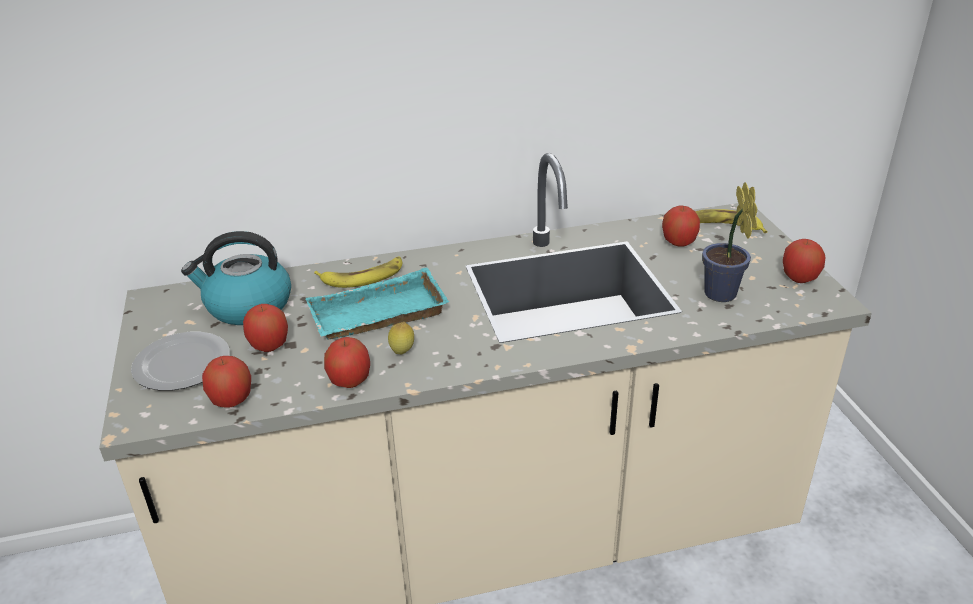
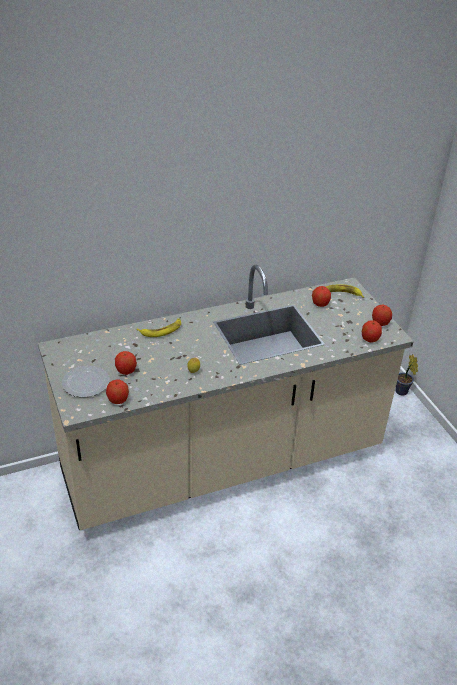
camera: 10 degrees left, 5 degrees up
(247, 306) = (106, 350): kettle -> none
(350, 381) = (172, 387): apple -> apple (370, 339)
(377, 317) = (175, 353): turquoise tray -> none
(721, 296) = (343, 335): potted plant -> potted plant (402, 392)

